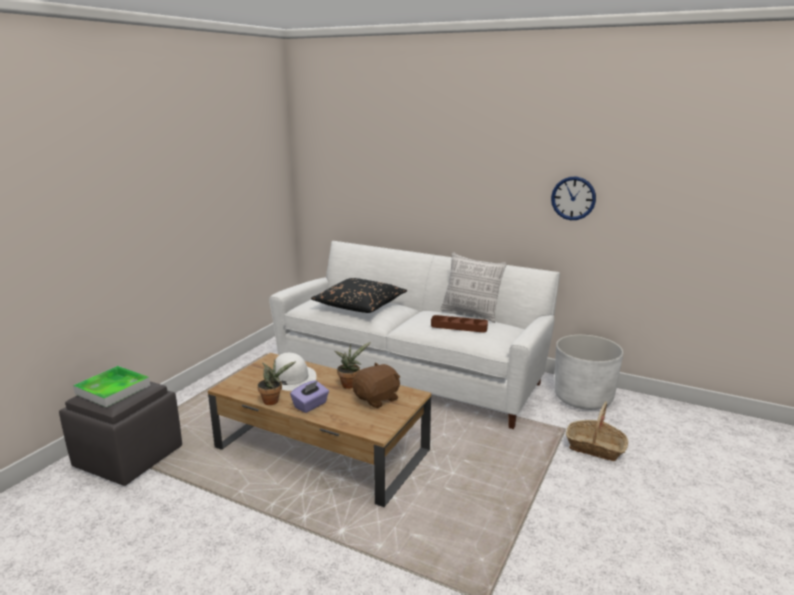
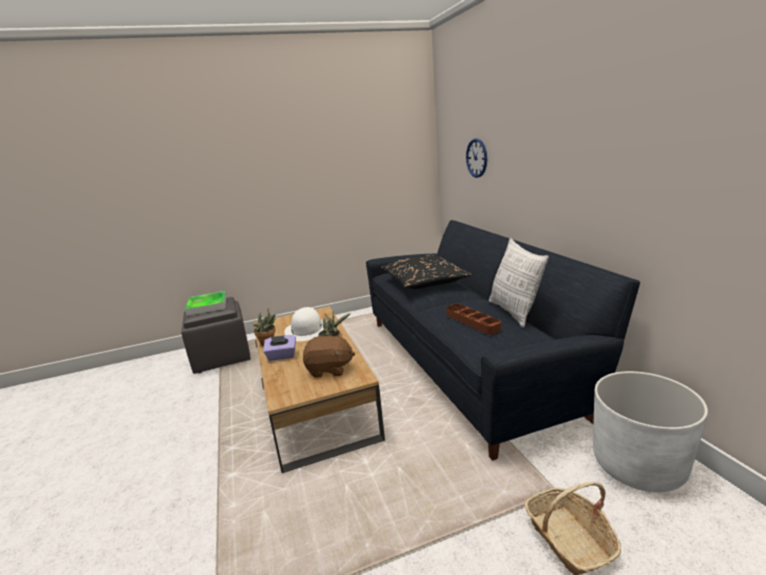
camera: 45 degrees right, 0 degrees up
(412, 373) = (469, 361): white sofa -> black sofa
(573, 198) = (668, 172): wall clock -> wall clock (476, 158)

